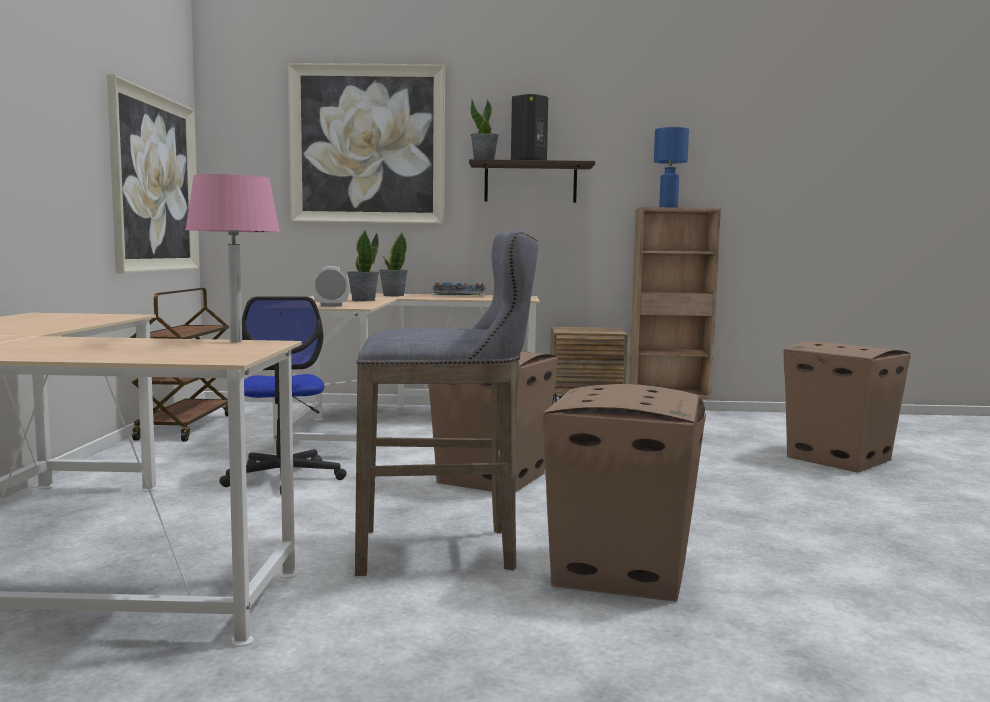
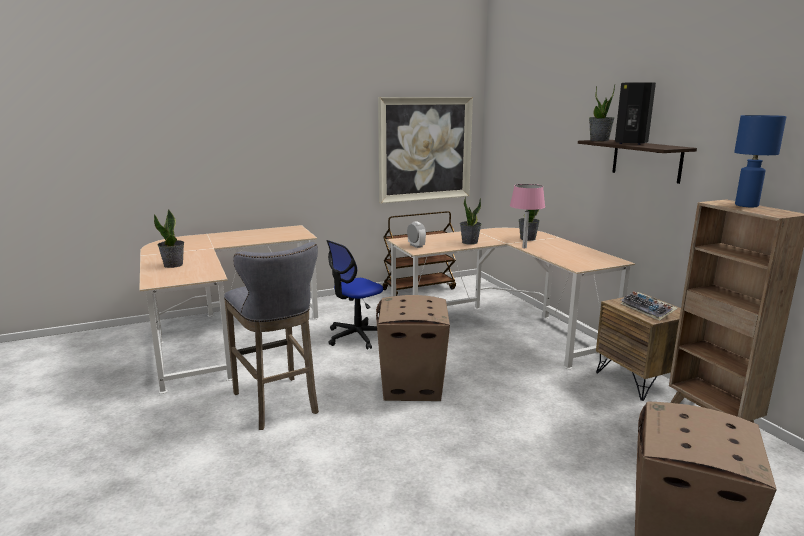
camera: 65 degrees right, 10 degrees up
(102, 349) = (173, 265): none -> potted plant
(236, 341) = (213, 272): pink table lamp -> pink table lamp (524, 247)
(367, 145) = (551, 120): picture -> none
(459, 295) = (574, 248): keyboard -> keyboard (648, 310)
(621, 570) = (275, 463): cardboard box -> none

